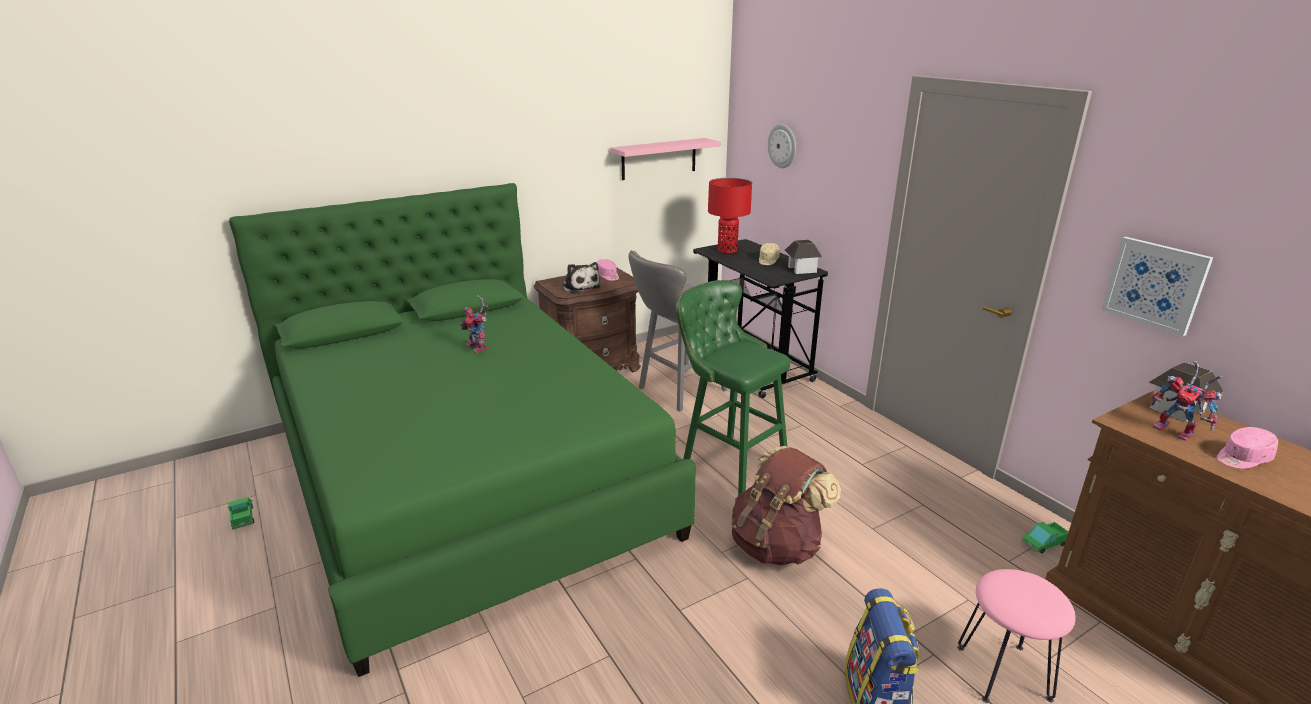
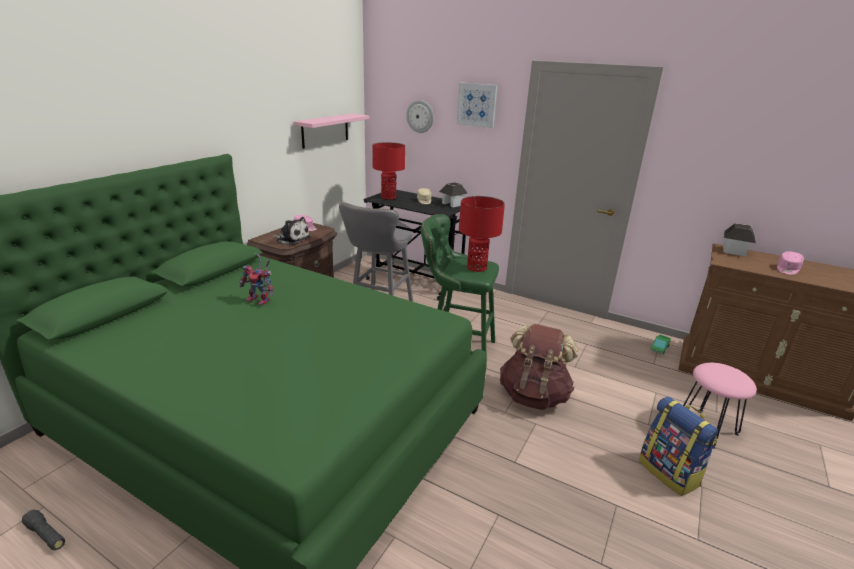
camera: 30 degrees left, 0 degrees up
(243, 517) = (46, 535): toy truck -> black flashlight
(750, 358) = (477, 267): none -> red table lamp
(1155, 285) = (709, 181): picture -> picture (477, 105)
(1177, 431) = (749, 262): toy robot -> none

